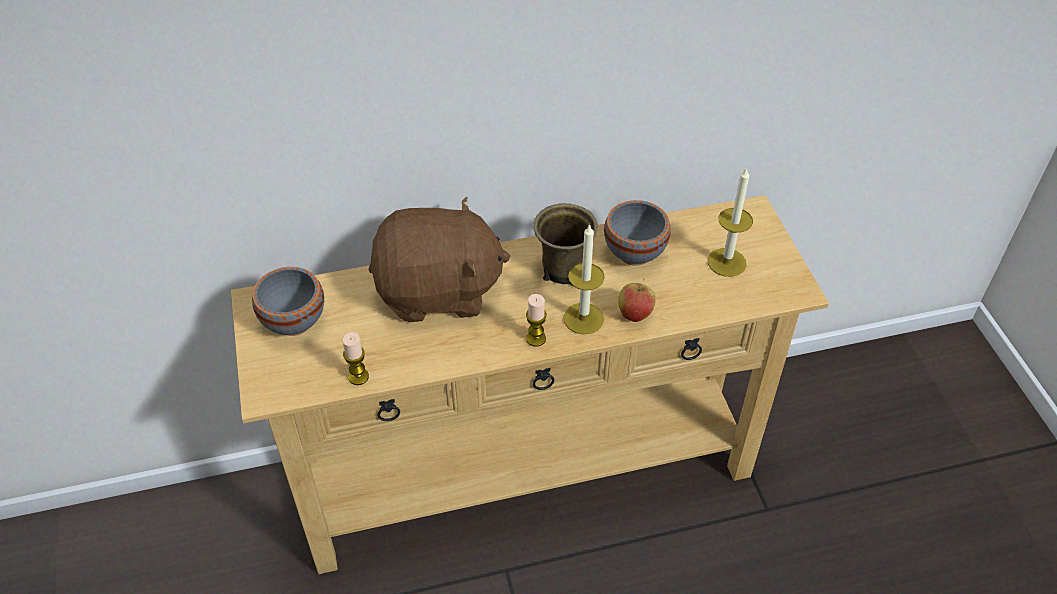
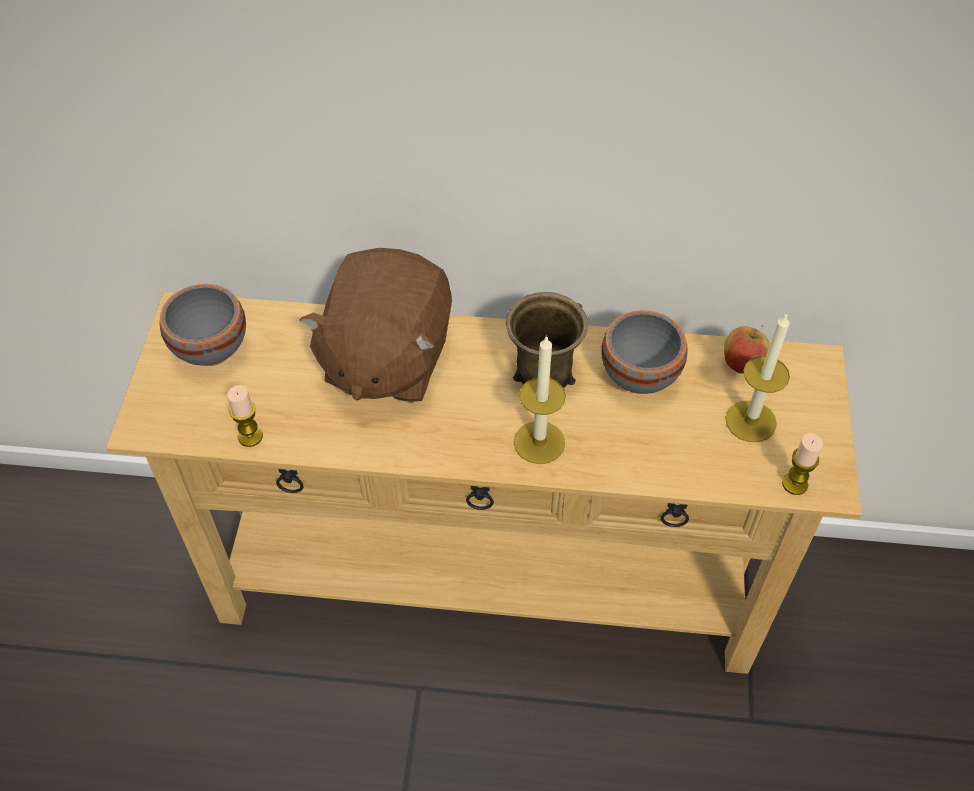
camera: 20 degrees right, 5 degrees up
(438, 291) = (385, 359): brown plush toy -> brown plush toy turned 90 degrees clockwise
(536, 338) = (471, 451): candle -> candle (794, 484)
(635, 314) = (604, 455): apple -> apple (742, 364)

